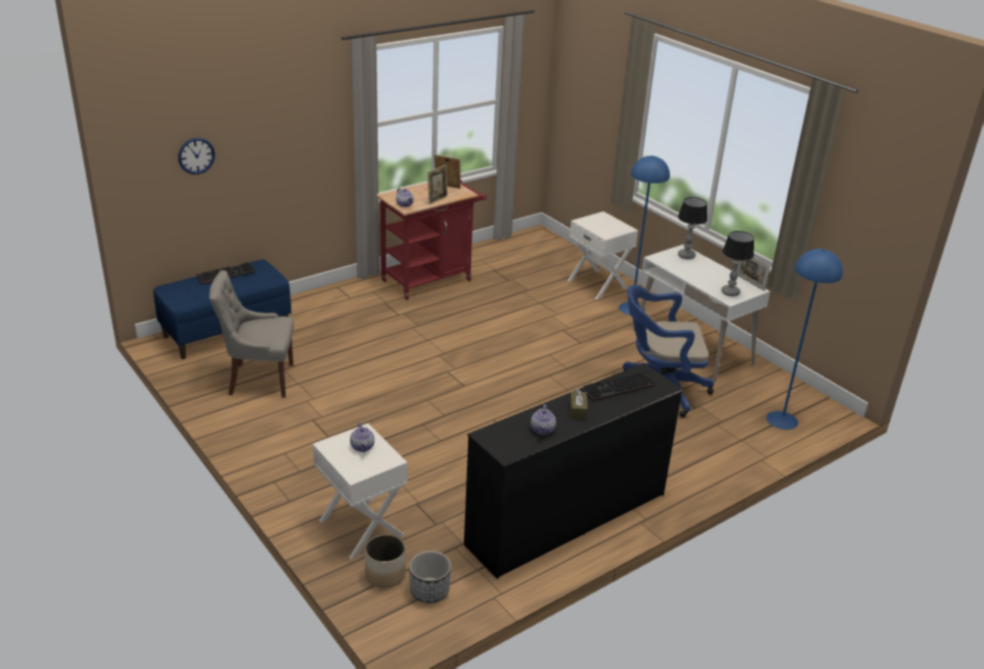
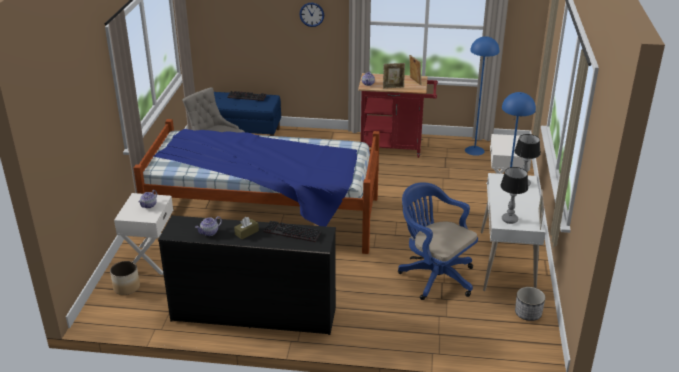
camera: 45 degrees right, 0 degrees up
(196, 155) = (238, 14): wall clock -> wall clock (311, 14)
(414, 413) = (265, 217): none -> bed
(429, 591) = (133, 307): planter -> planter (527, 313)
(782, 420) = (493, 339): blue floor lamp -> blue floor lamp (474, 150)

